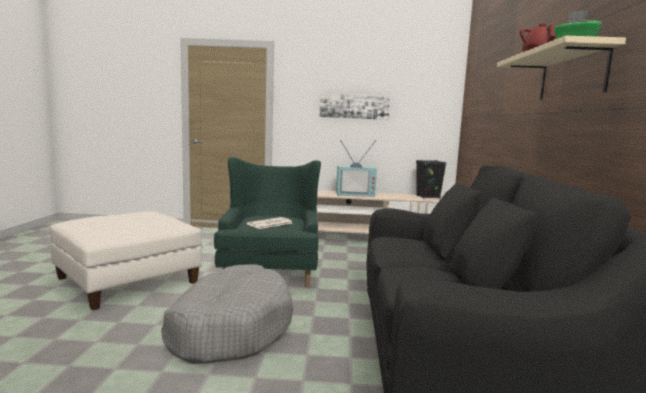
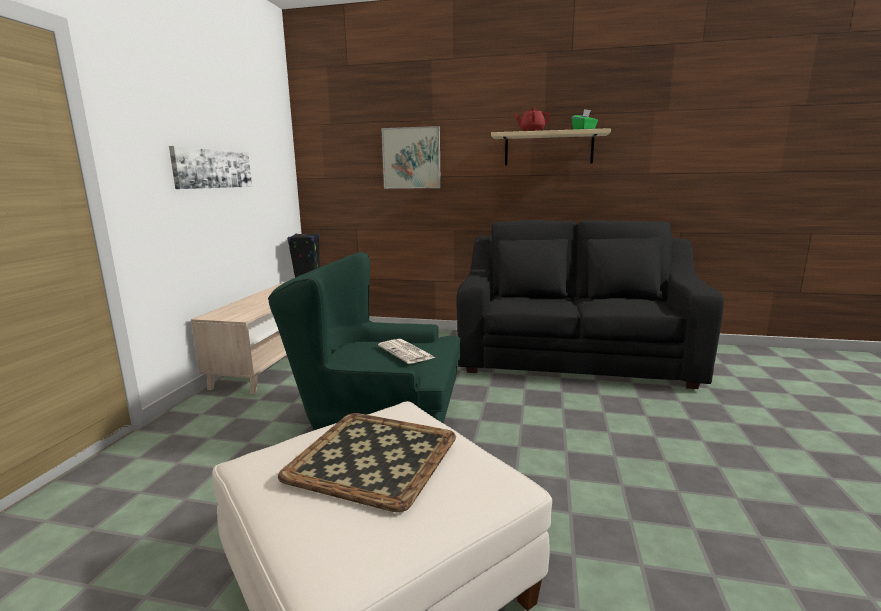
camera: 80 degrees left, 5 degrees up
(131, 220) = (375, 456): none -> tray
(230, 328) = (565, 452): grey dog bed -> none
(355, 194) = (260, 301): television -> none
(497, 96) = (411, 158): none -> picture

